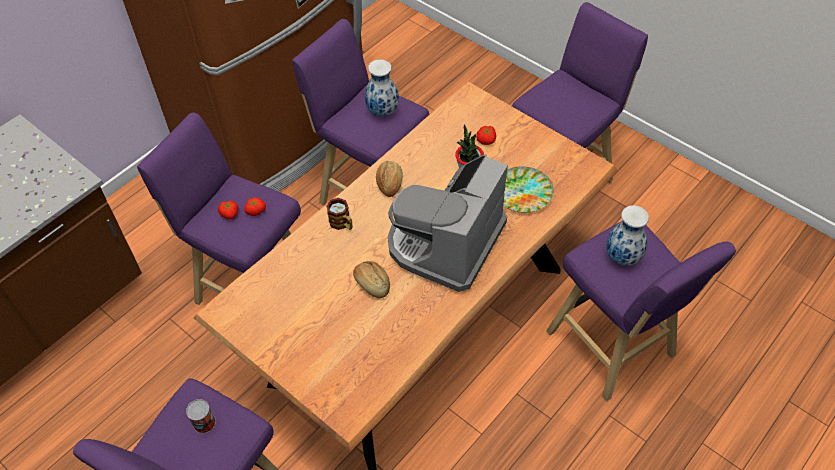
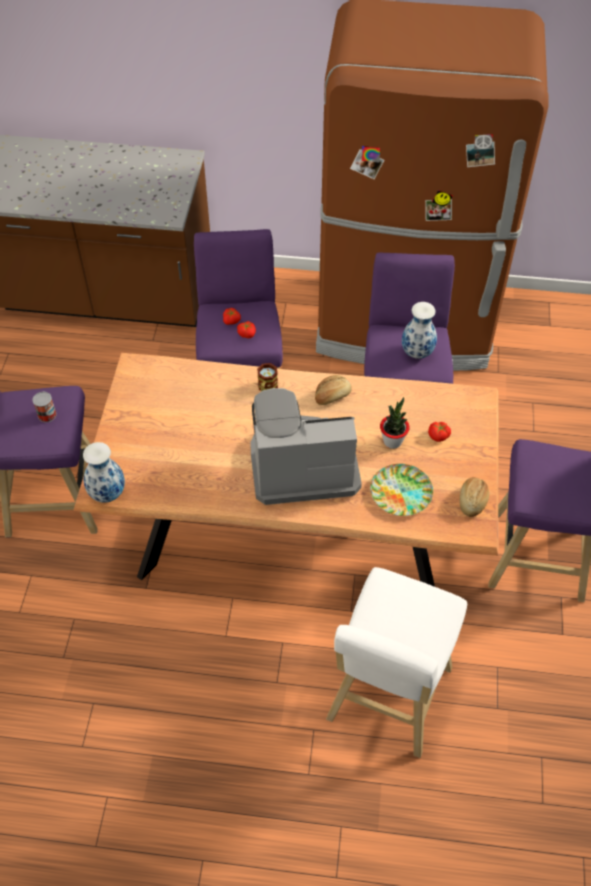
camera: 55 degrees right, 0 degrees up
(372, 284) = (224, 439): bread -> bread (472, 501)
(613, 348) = (387, 699): purple stool -> white stool
(623, 257) = (404, 611): vase -> vase (108, 494)

